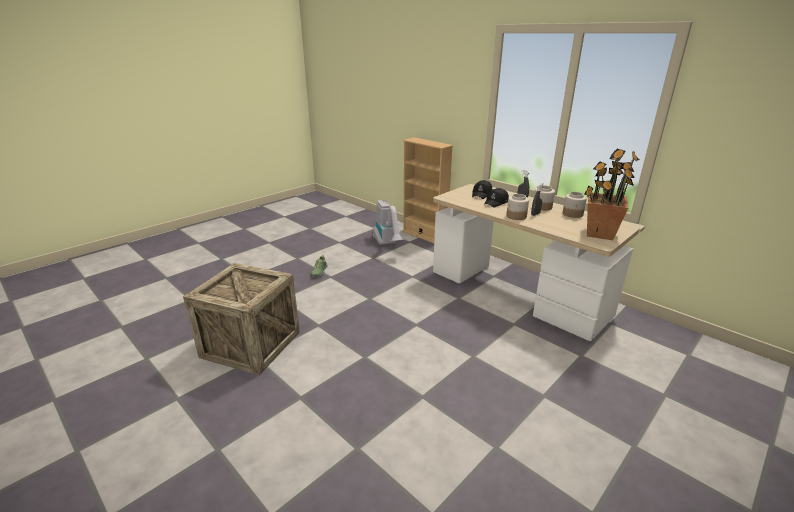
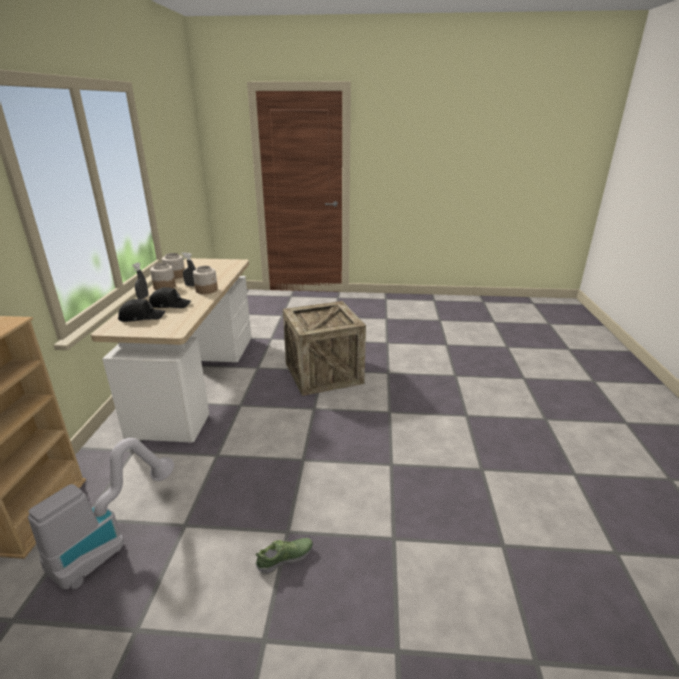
camera: 130 degrees left, 0 degrees up
(251, 344) = (477, 488): crate -> crate (323, 373)
(599, 233) = (215, 264): potted plant -> none

